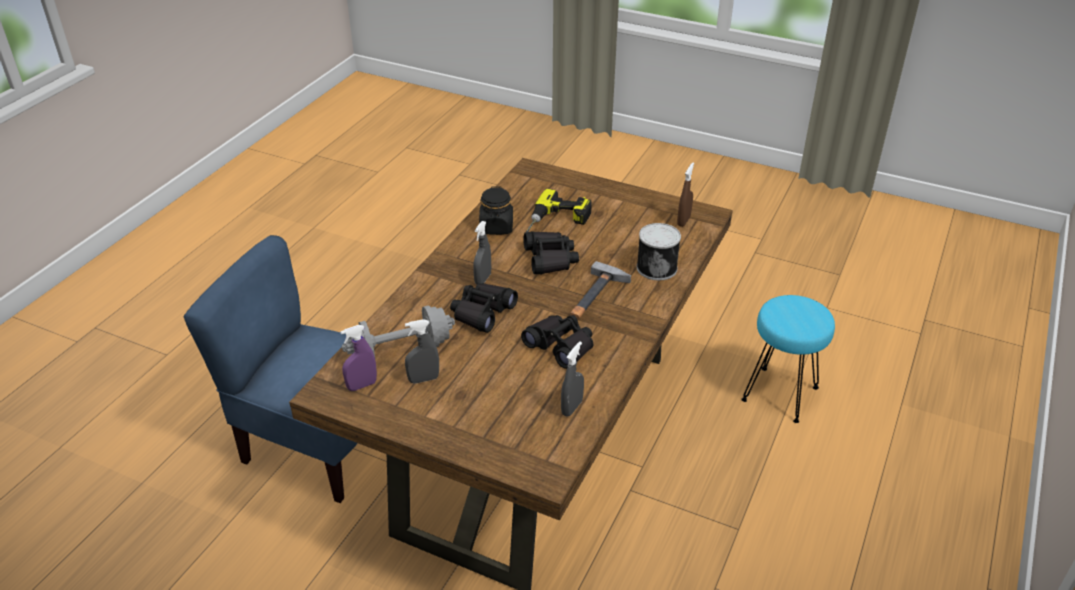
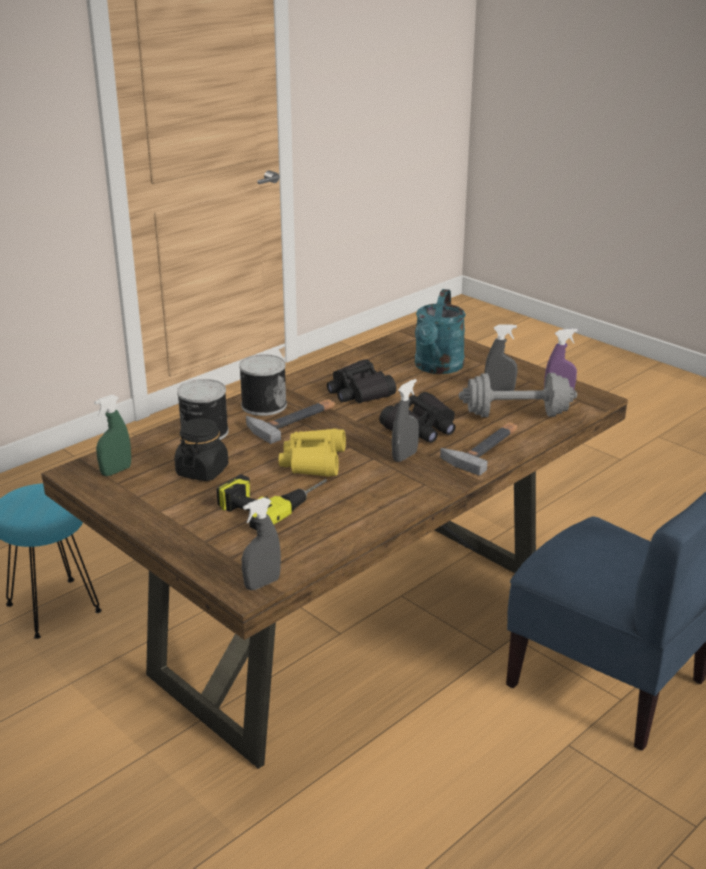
camera: 160 degrees left, 10 degrees down
(420, 302) = (484, 448): none -> hammer
(496, 227) = (355, 510): black jar -> black jar (202, 471)
(500, 405) = (437, 367): none -> turquoise watering can
(550, 259) = (313, 462): black binoculars -> yellow binoculars
(572, 407) = (378, 357): grey spray bottle -> grey spray bottle (262, 583)
(636, 308) = (263, 404): none -> can
(683, 221) = (116, 471): brown spray bottle -> green spray bottle

